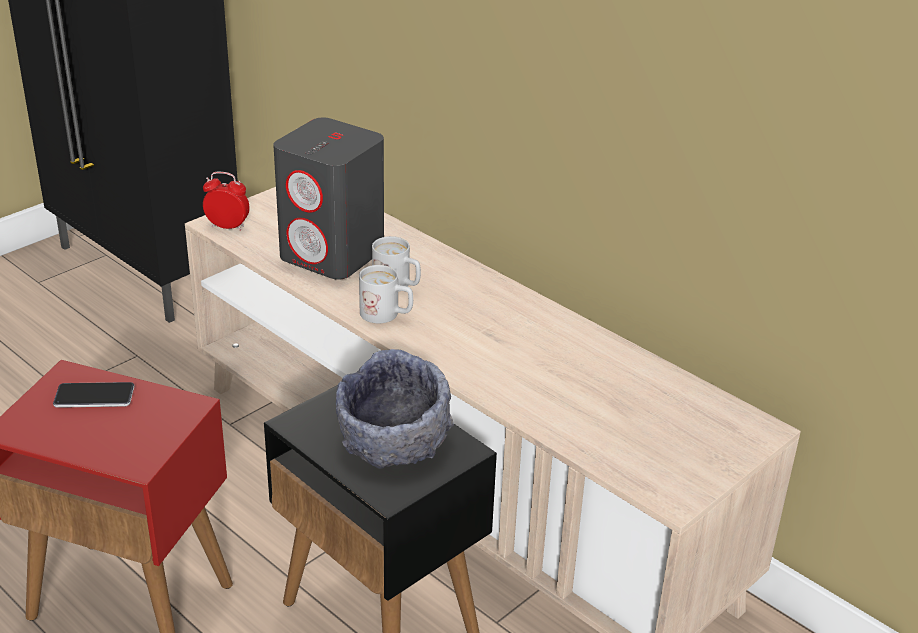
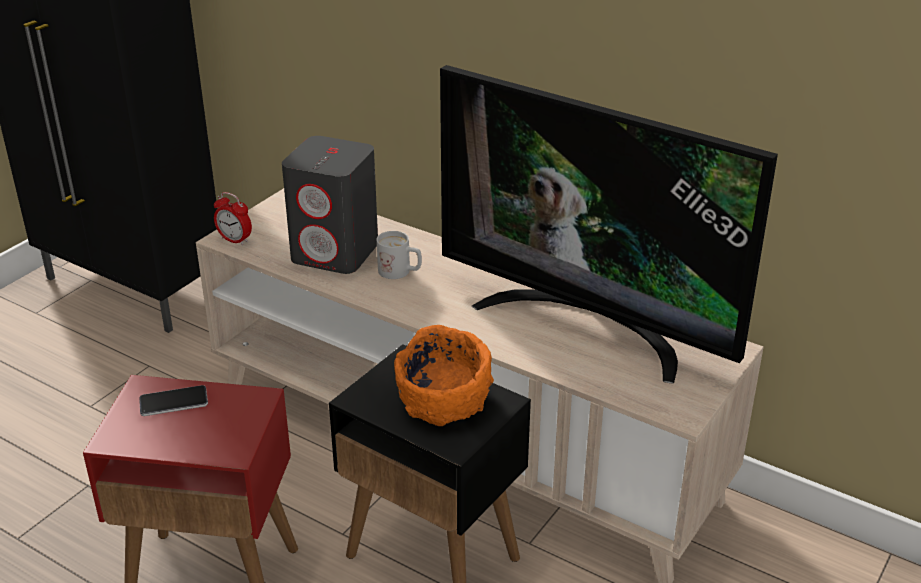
camera: 10 degrees left, 0 degrees up
(227, 226) = (235, 240): alarm clock -> alarm clock turned 150 degrees counterclockwise
(387, 315) = (400, 298): white mug -> none
(394, 442) = (444, 403): grey bowl -> orange bowl
(595, 374) = (588, 324): none -> television

